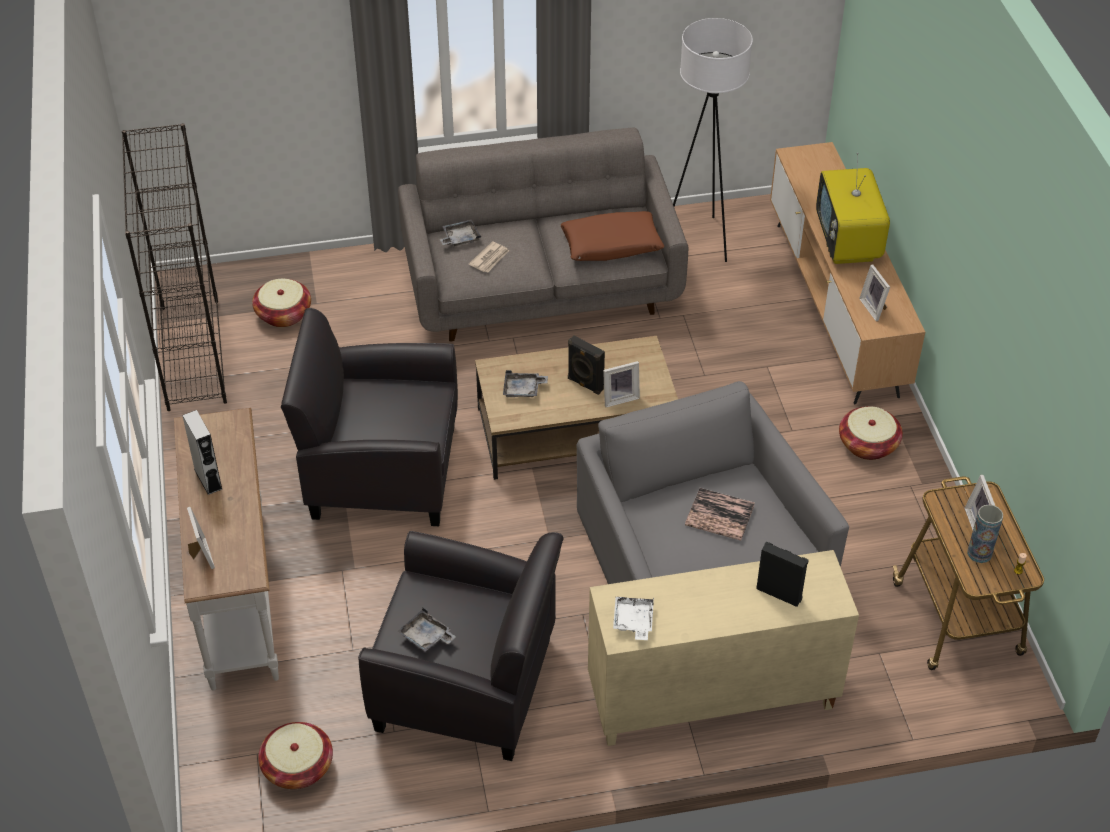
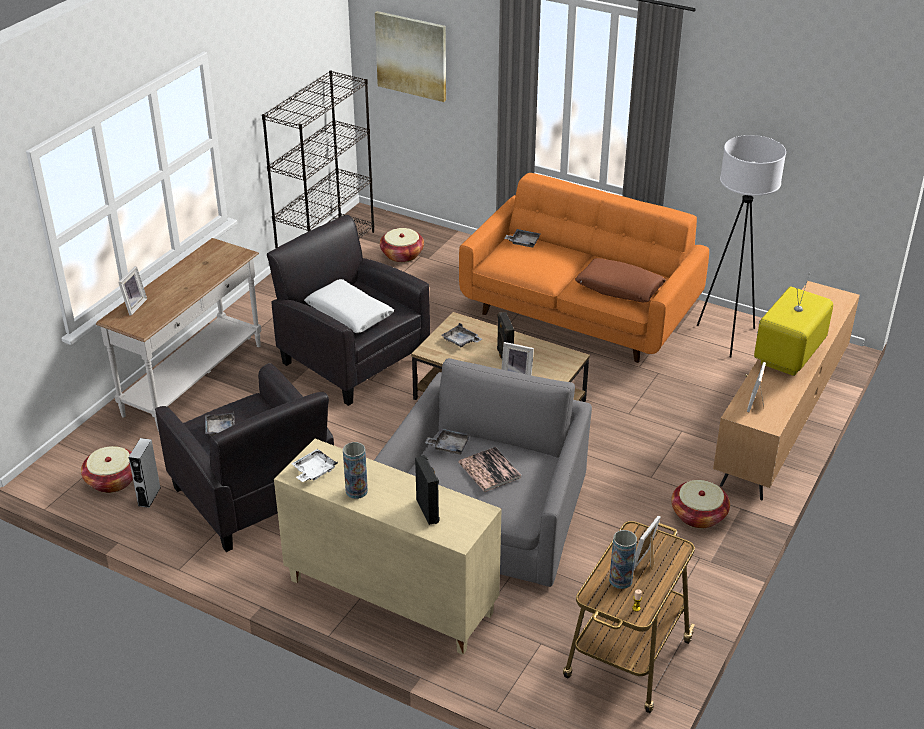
camera: 40 degrees right, 10 degrees down
(208, 479) = (188, 273): grey speaker -> grey speaker (149, 496)
(212, 68) = (411, 55): none -> picture
(388, 423) = (349, 314): none -> white pillow
(490, 259) = (528, 260): newspaper -> none
(541, 286) = (580, 312): grey sofa -> orange sofa
(655, 513) = (449, 446): none -> grey tray
(696, 616) = (356, 491): none -> vase

